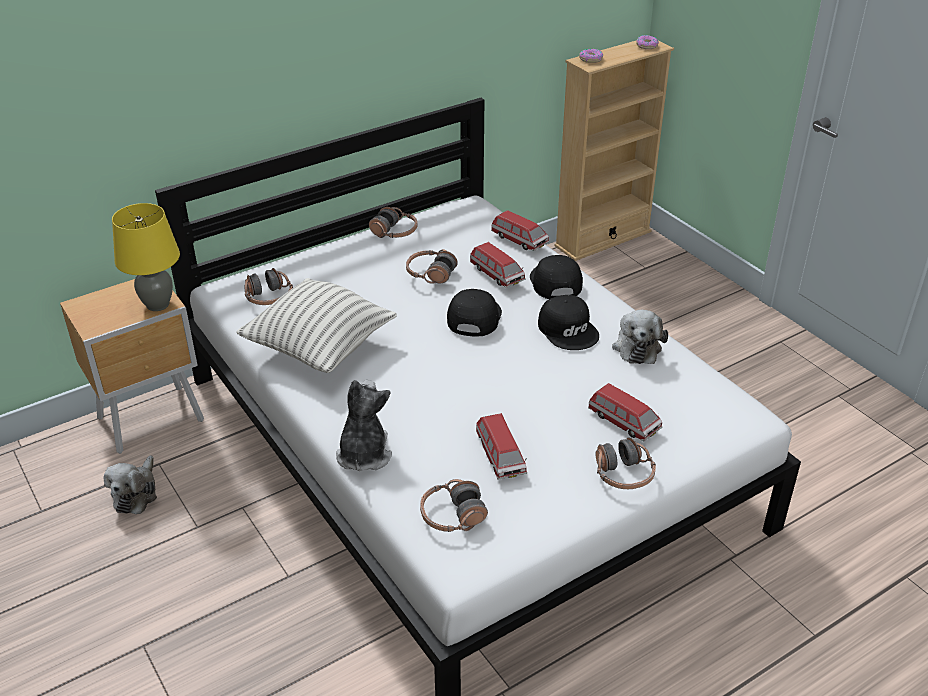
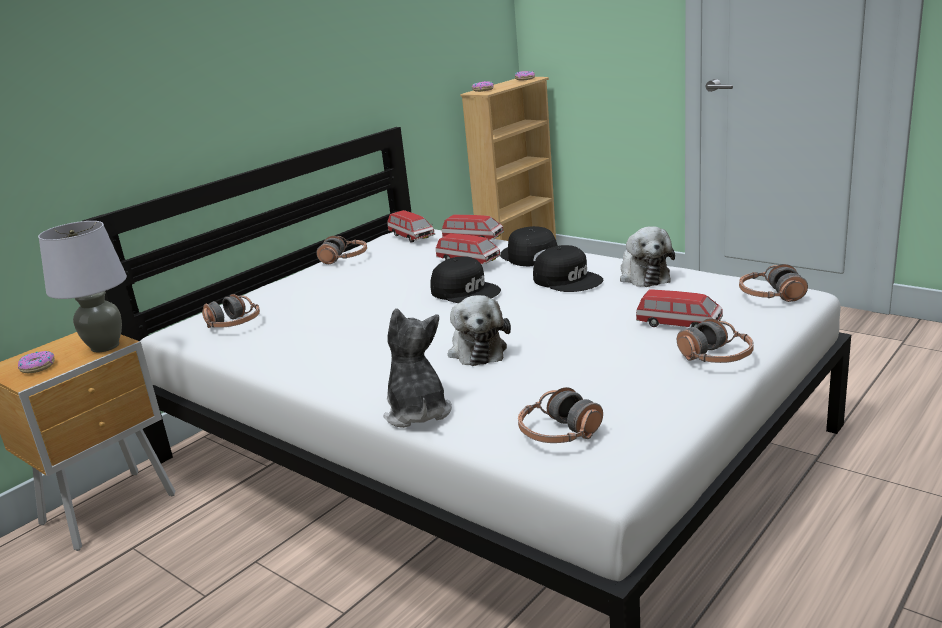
camera: 15 degrees left, 15 degrees down
(103, 314) = (37, 367): none -> donut
(136, 493) = (112, 584): plush toy -> plush toy (477, 350)
(157, 304) = (105, 346): yellow table lamp -> grey table lamp
(320, 349) = (313, 347): pillow -> none
(430, 274) = (400, 274): headphones -> headphones (771, 296)
(473, 317) = (466, 291): black cap -> black cap turned 135 degrees clockwise
(500, 456) = (573, 376): toy car -> toy car (411, 237)

